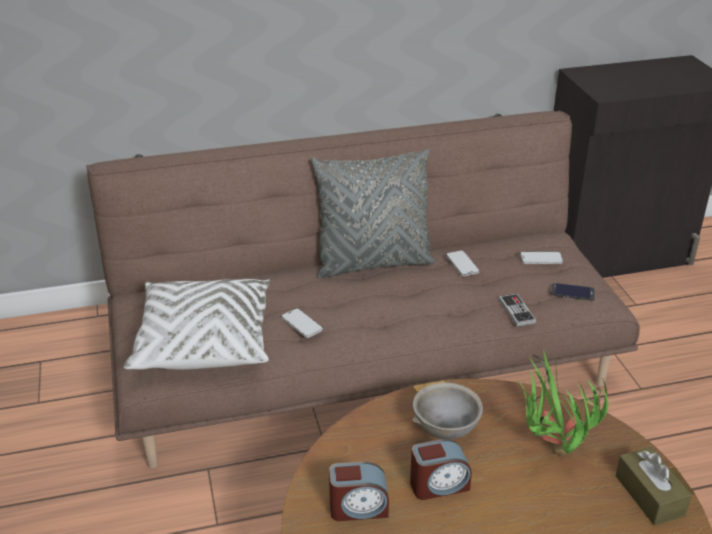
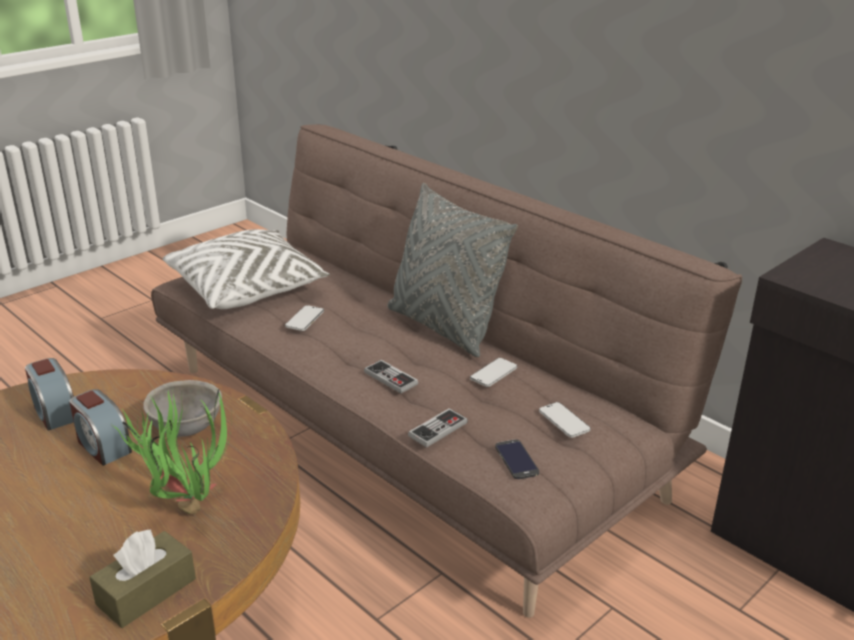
camera: 60 degrees right, 5 degrees down
(434, 309) = (390, 378): none -> game controller

